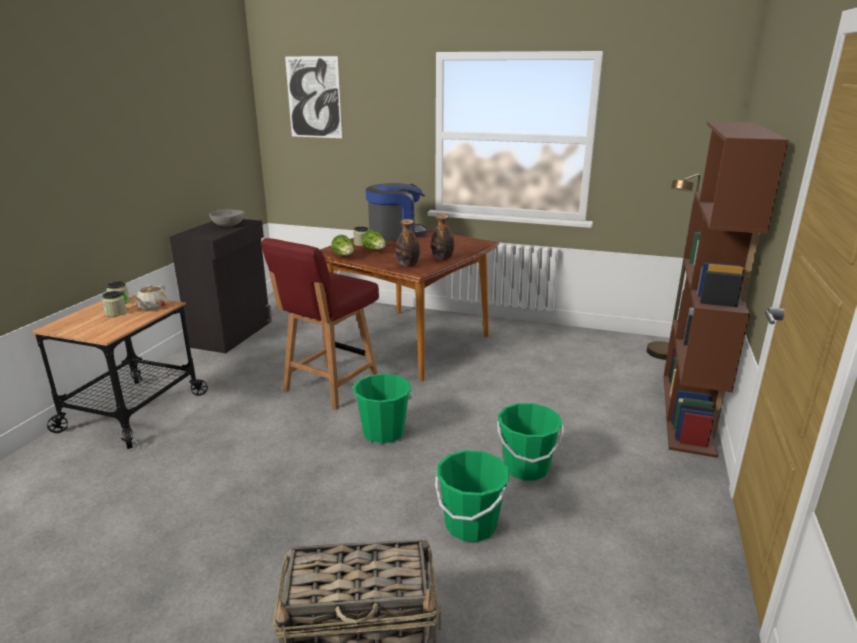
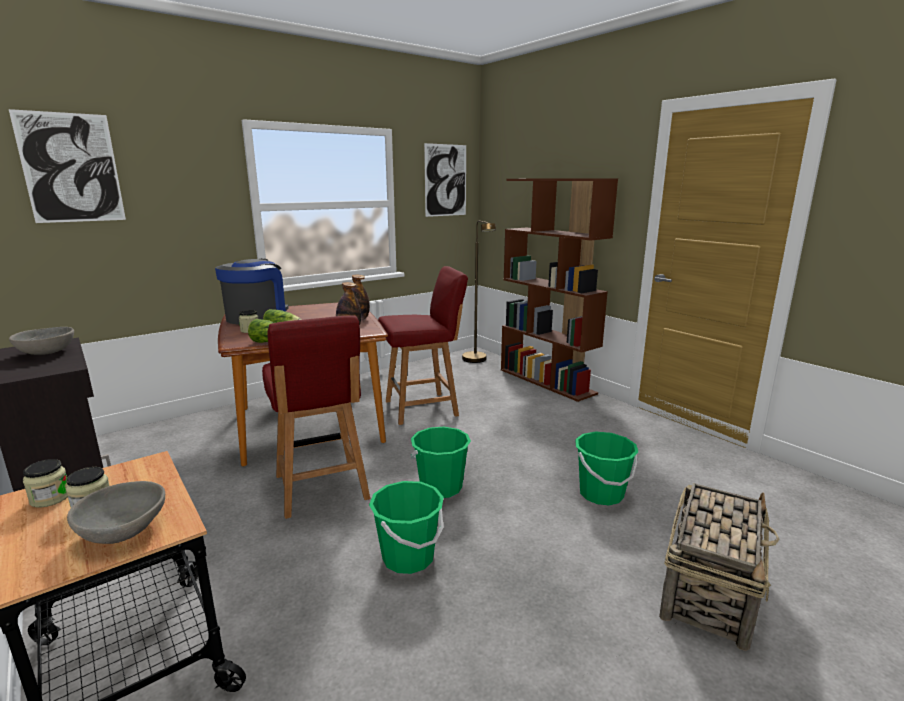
camera: 55 degrees left, 5 degrees down
(96, 328) = (123, 531): none -> grey bowl
(153, 307) = (134, 474): beige teapot -> none
(506, 372) = (423, 408): none -> red chair
(526, 468) = (553, 449): green bucket -> green bucket (408, 557)
(680, 115) = (445, 180): none -> picture

